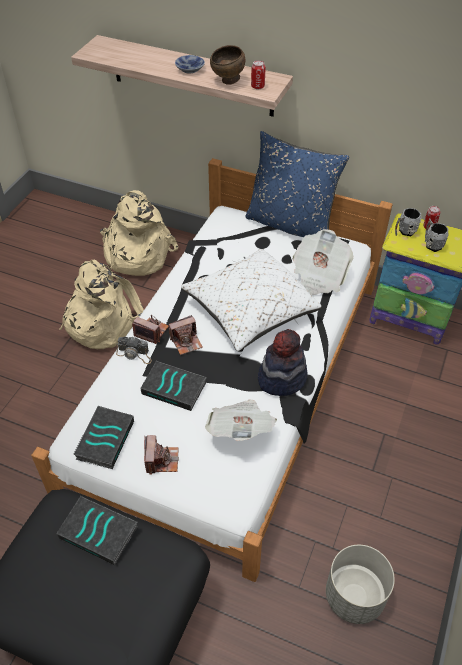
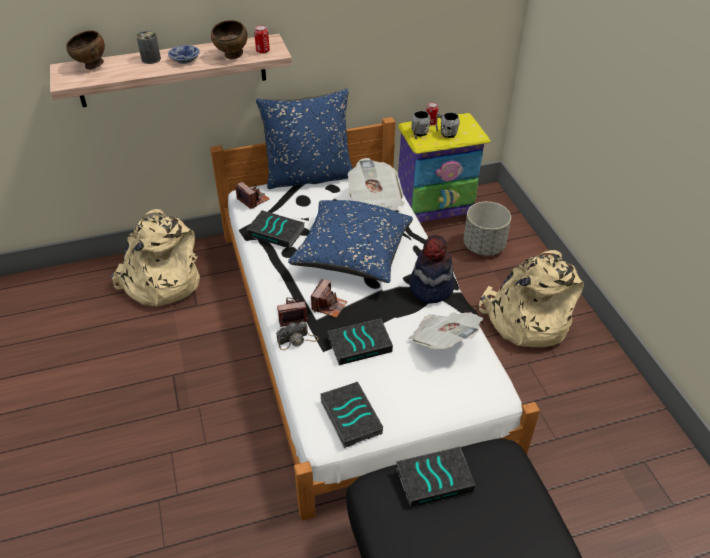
camera: 40 degrees left, 5 degrees down
(103, 321) = (191, 353): beige backpack -> beige backpack (525, 320)
(120, 48) = (91, 66): none -> brown bowl
(161, 460) = (411, 400): camera -> camera (253, 200)
(166, 59) = (151, 59): none -> can
(213, 258) = (277, 232): none -> book
(250, 311) = (352, 255): white pillow -> blue pillow
(354, 596) = (593, 417): grey planter -> grey planter (483, 246)

